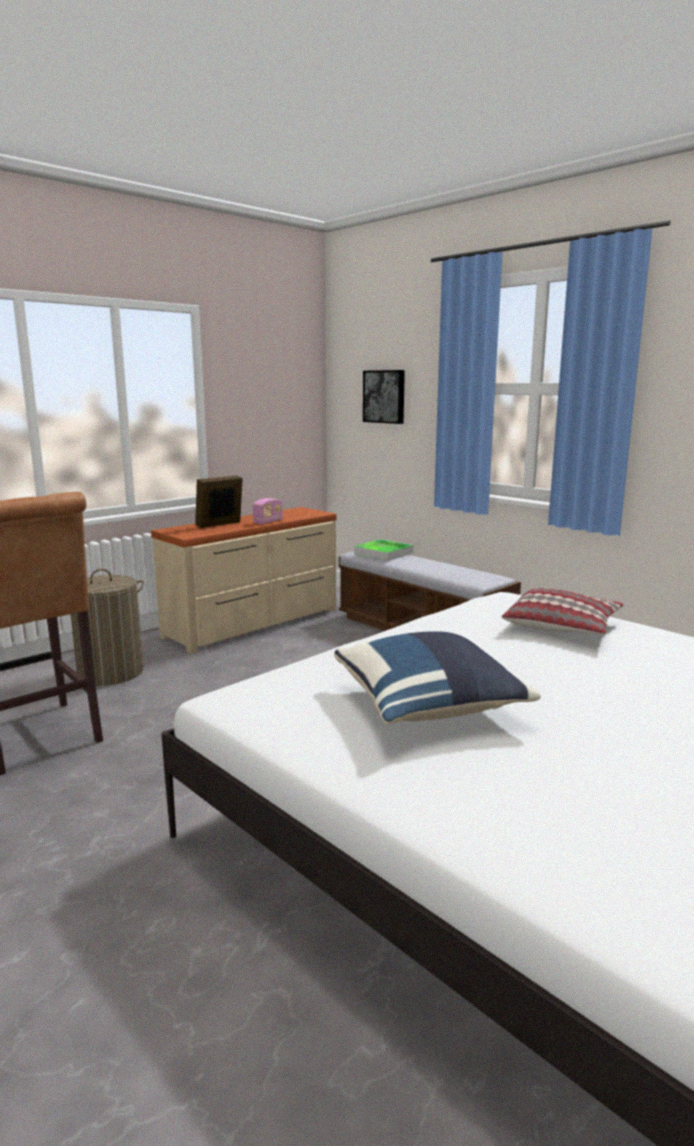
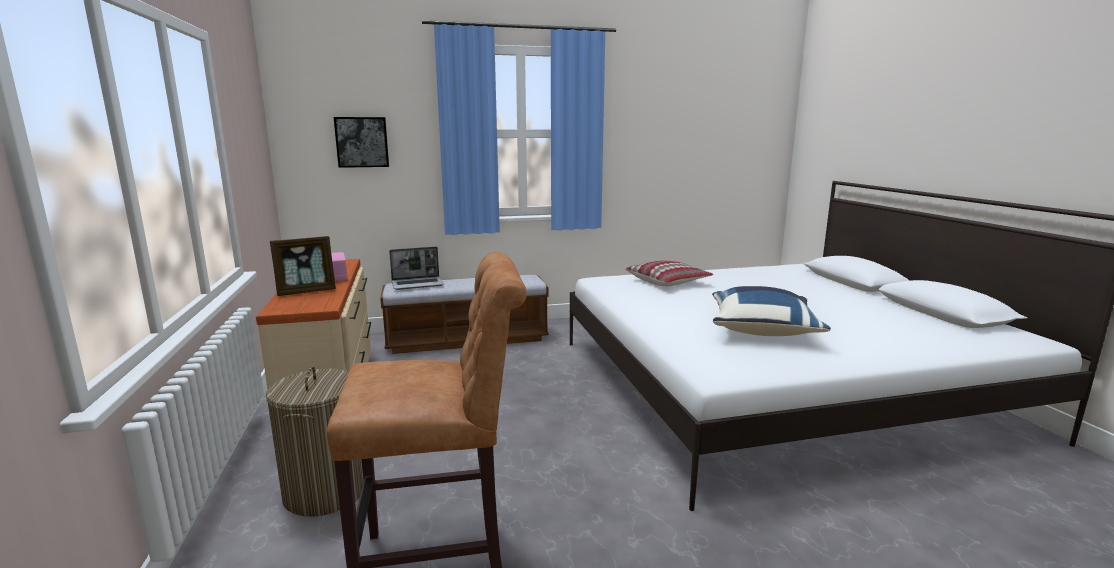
camera: 60 degrees left, 0 degrees up
(220, 525) = (307, 291): picture frame -> picture frame turned 105 degrees counterclockwise
(383, 553) = (418, 284): tray -> laptop

